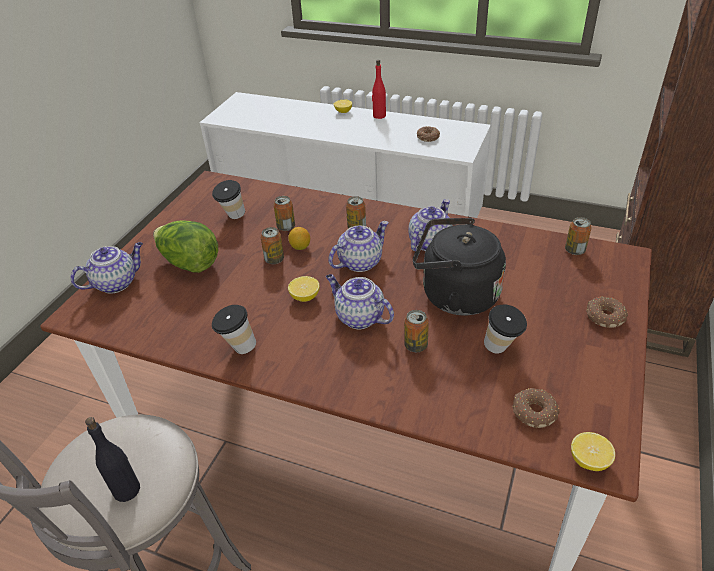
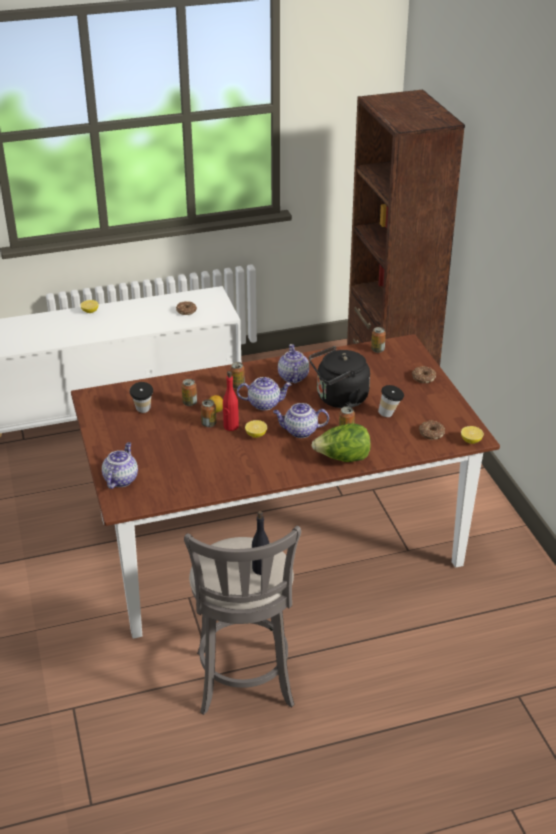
camera: 40 degrees left, 5 degrees down
(189, 263) = (155, 448): lettuce -> lettuce (343, 459)
(238, 348) = (251, 475): cup -> none
(360, 262) = (264, 403): teapot -> teapot turned 75 degrees clockwise
(379, 116) = (125, 305): red bottle -> red bottle (231, 426)

